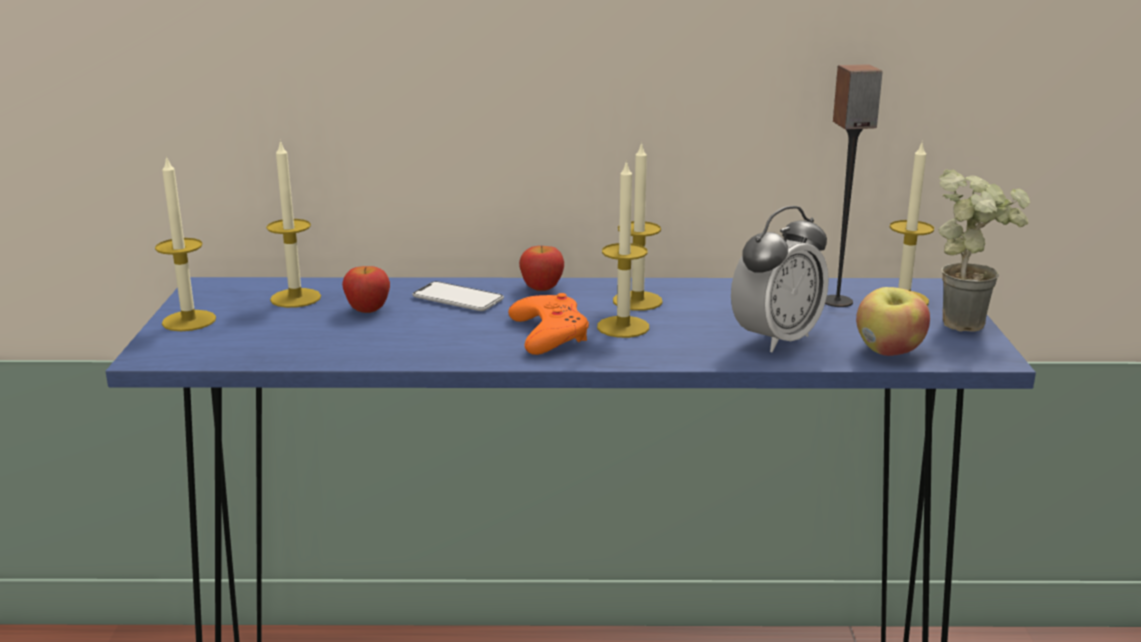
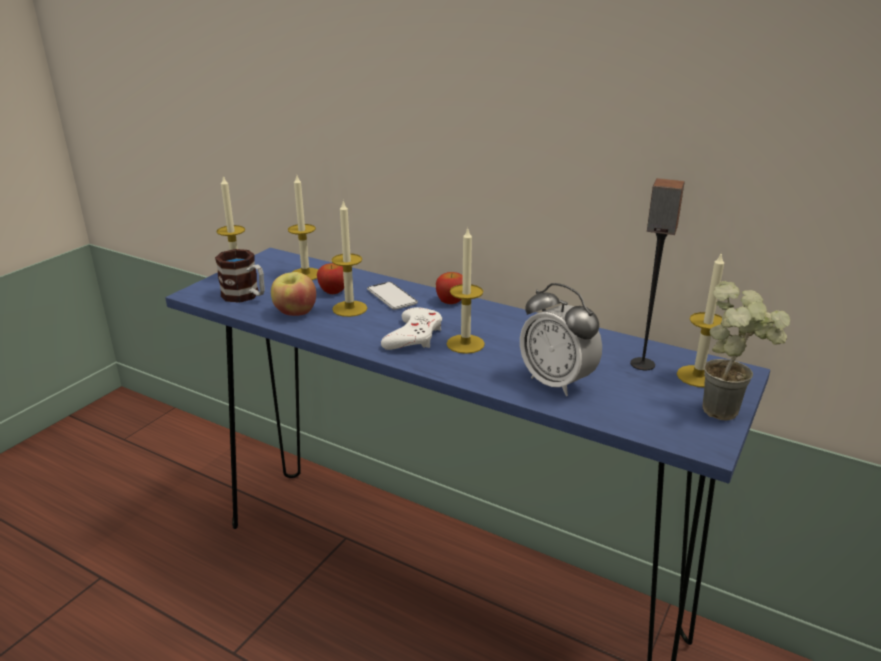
camera: 30 degrees right, 5 degrees up
(243, 341) = (246, 296): none -> mug
(549, 333) = (414, 336): orange game controller -> white game controller
(637, 301) = (499, 327): candle -> candle (349, 308)
(776, 339) = (557, 382): alarm clock -> alarm clock turned 60 degrees clockwise
(889, 351) = (629, 416): apple -> apple (295, 313)

